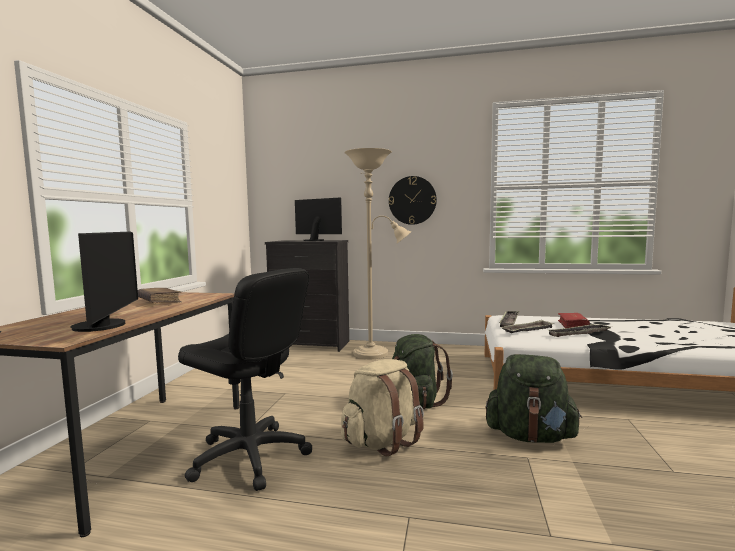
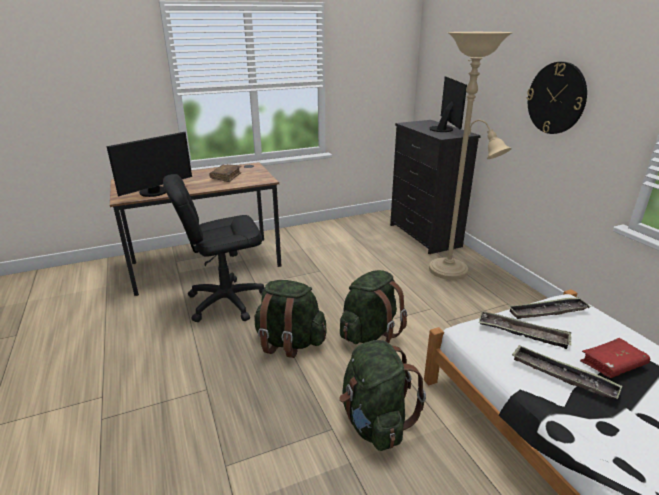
camera: 55 degrees right, 20 degrees up
(249, 457) = (226, 301): black office chair -> black office chair turned 75 degrees clockwise
(382, 441) = (289, 342): beige backpack -> green backpack

